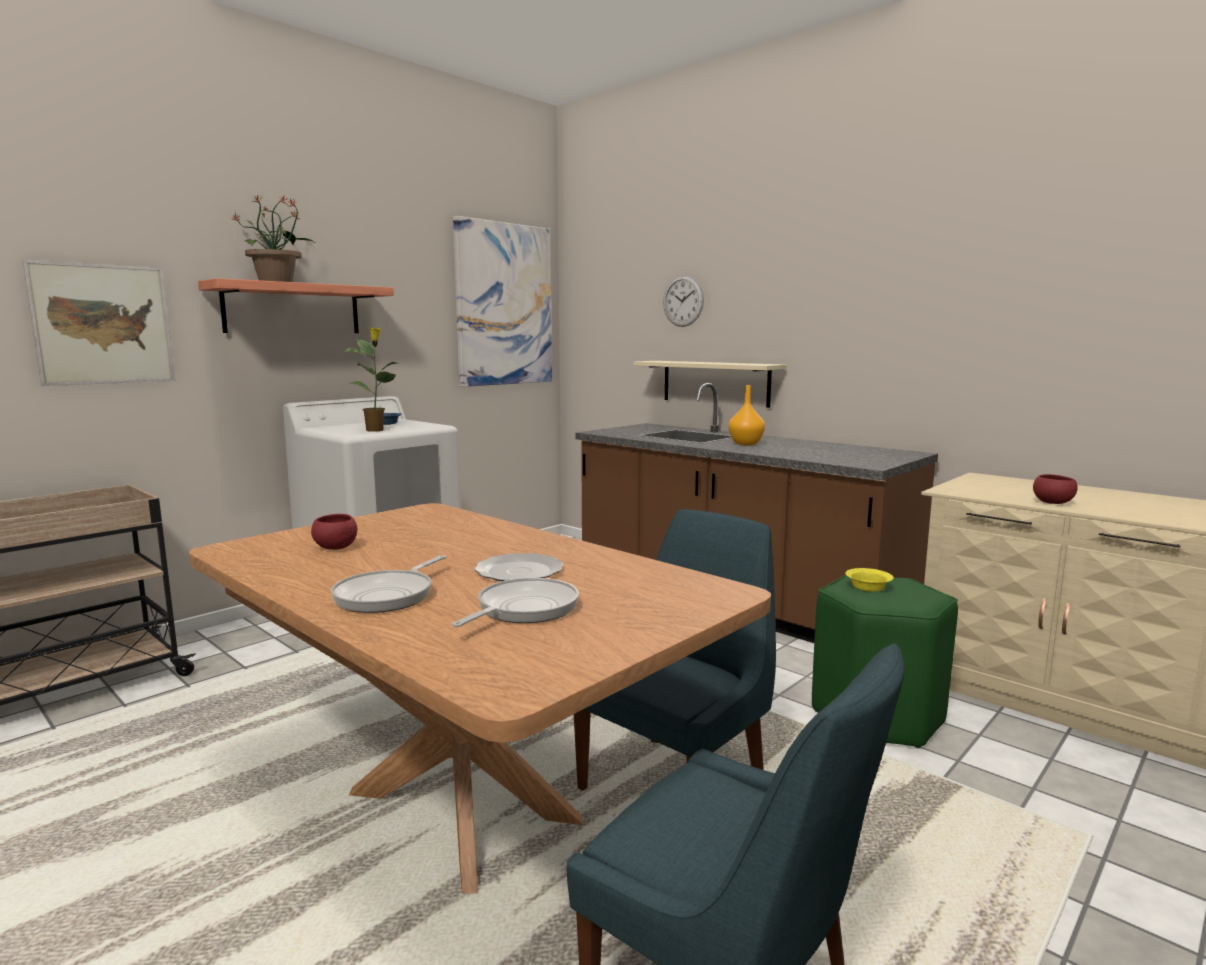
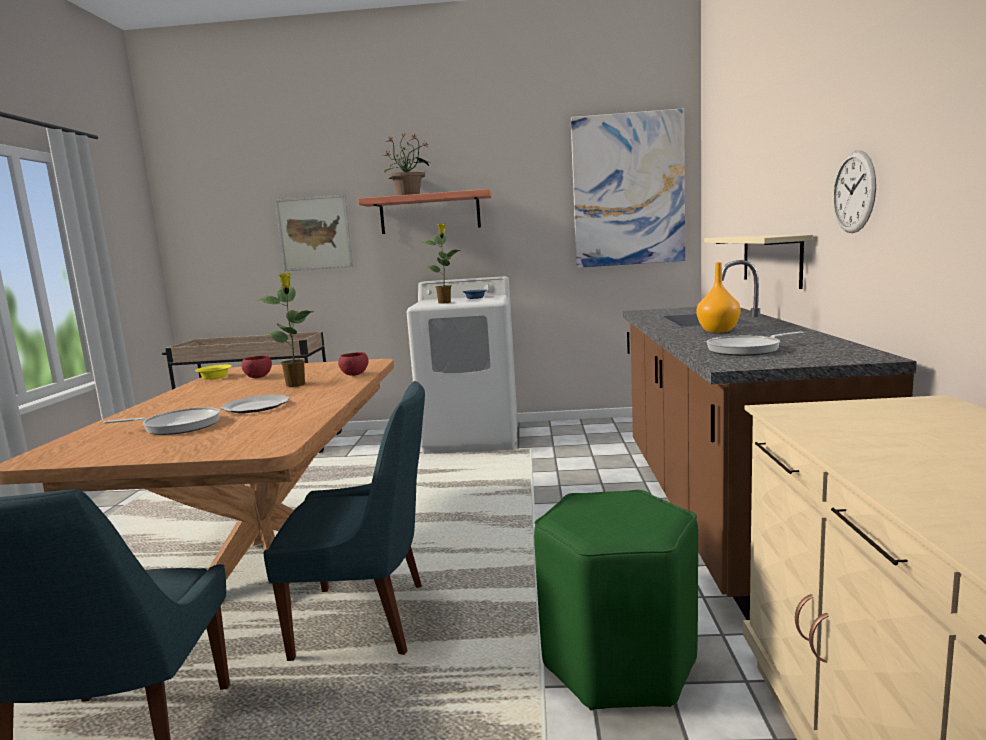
camera: 50 degrees right, 0 degrees up
(388, 595) = (179, 405): frying pan -> frying pan (747, 349)
(449, 544) = (296, 385): none -> potted plant
(683, 301) = (755, 166): wall clock -> wall clock (854, 192)
(867, 587) = (606, 505): yellow bowl -> yellow bowl (214, 377)
(1052, 503) = (860, 450): red bowl -> red bowl (354, 374)

